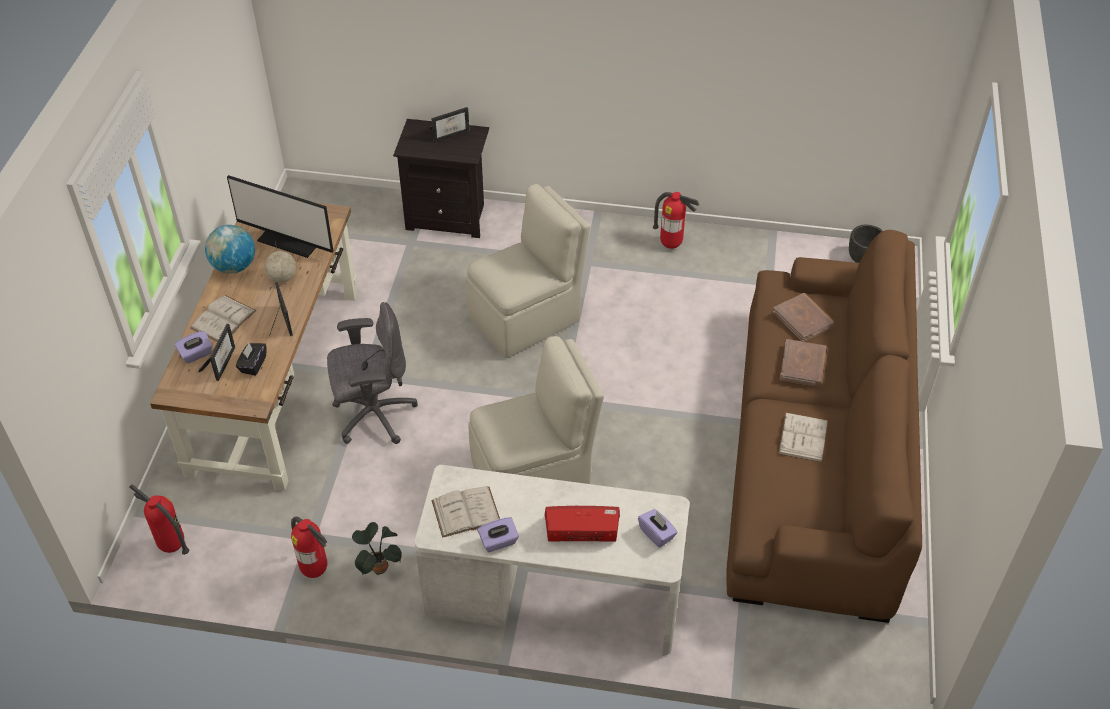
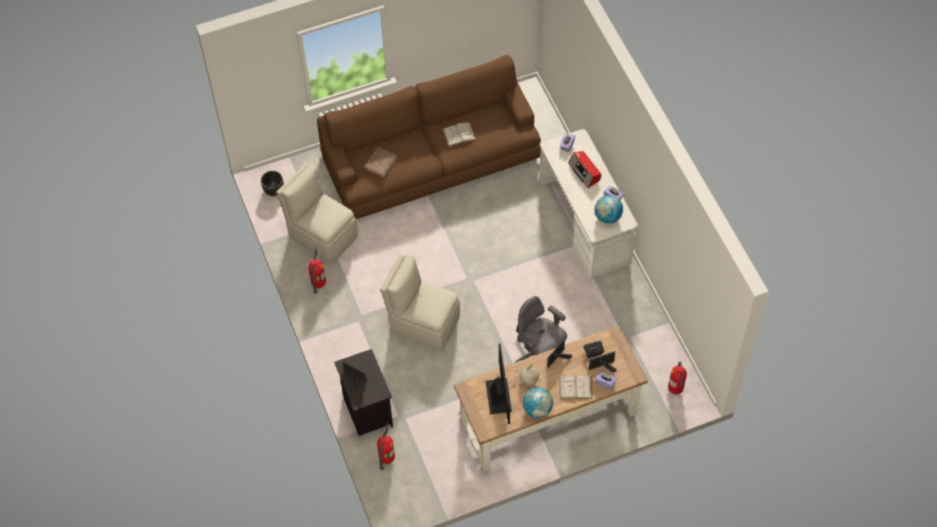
camera: 120 degrees left, 10 degrees up
(315, 570) = (641, 321): fire extinguisher -> fire extinguisher (386, 459)
(378, 567) = (621, 297): potted plant -> none
(466, 511) = (607, 217): white book -> globe
(534, 474) = (524, 265): beige chair -> beige chair (322, 236)
(803, 365) = (413, 151): brown book -> none

